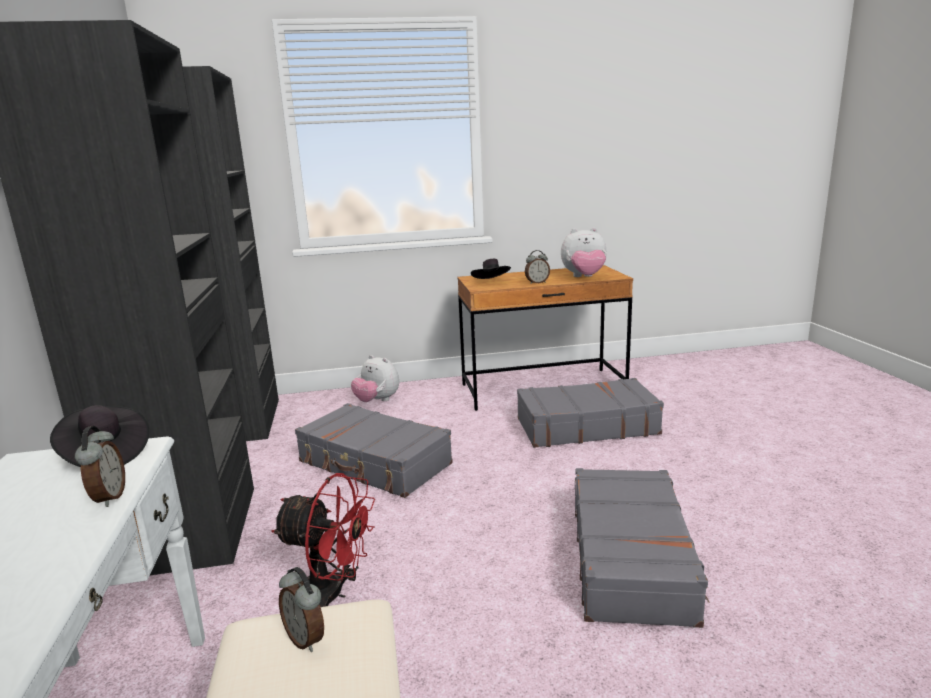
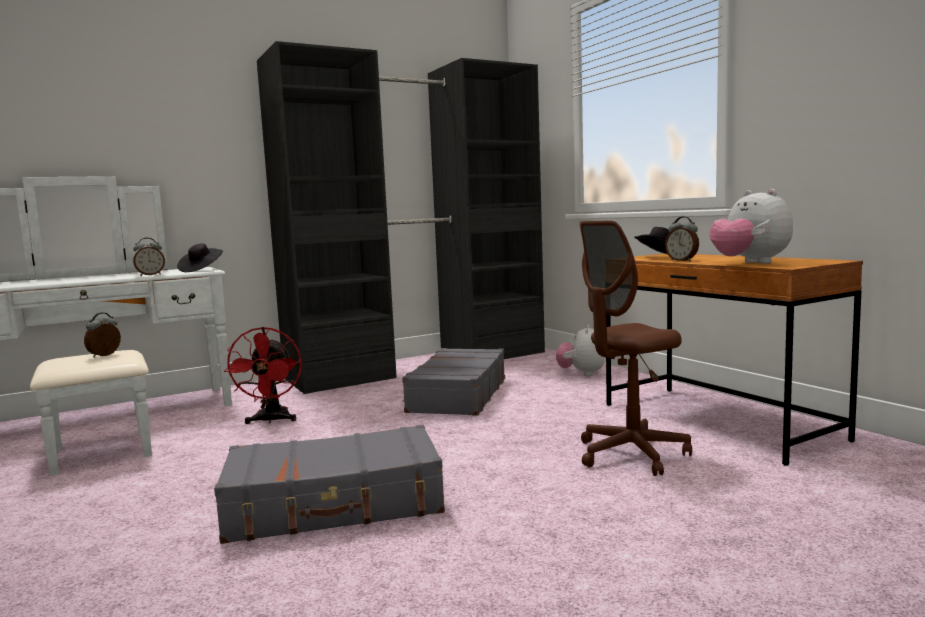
camera: 70 degrees right, 10 degrees down
(586, 426) = (631, 454): grey suitcase -> brown office chair

